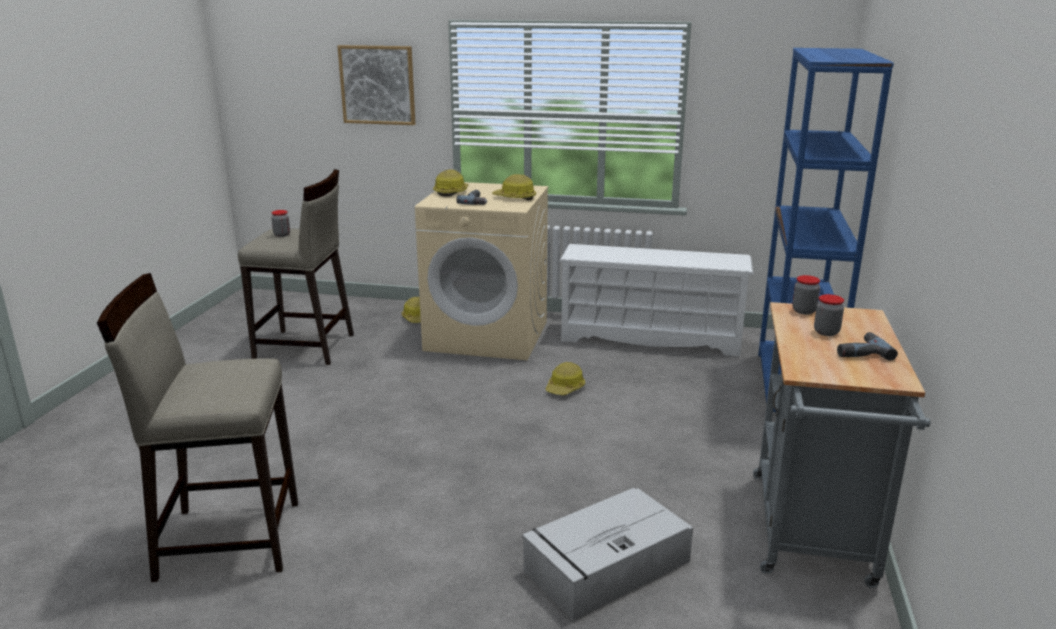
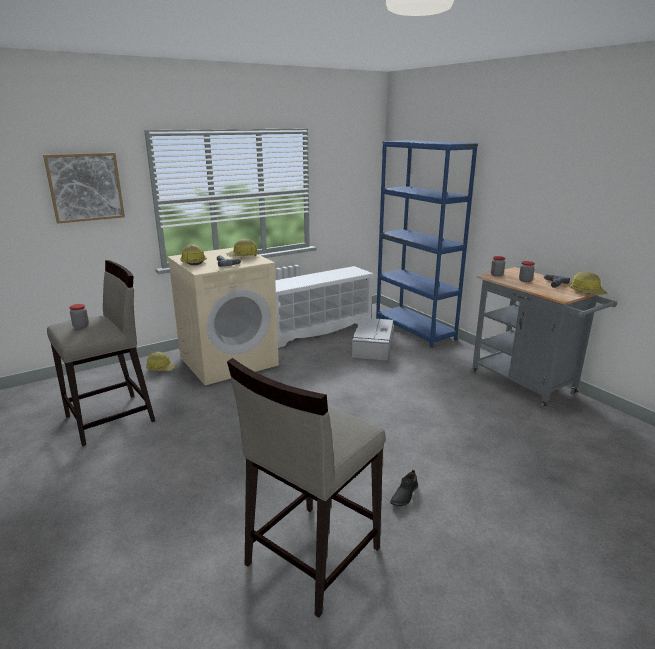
camera: 45 degrees left, 0 degrees up
(389, 547) = (404, 495): none -> black shoe
(565, 388) = (325, 371): hard hat -> hard hat (587, 292)
(605, 567) = (497, 441): grey storage box -> grey storage box (373, 346)

